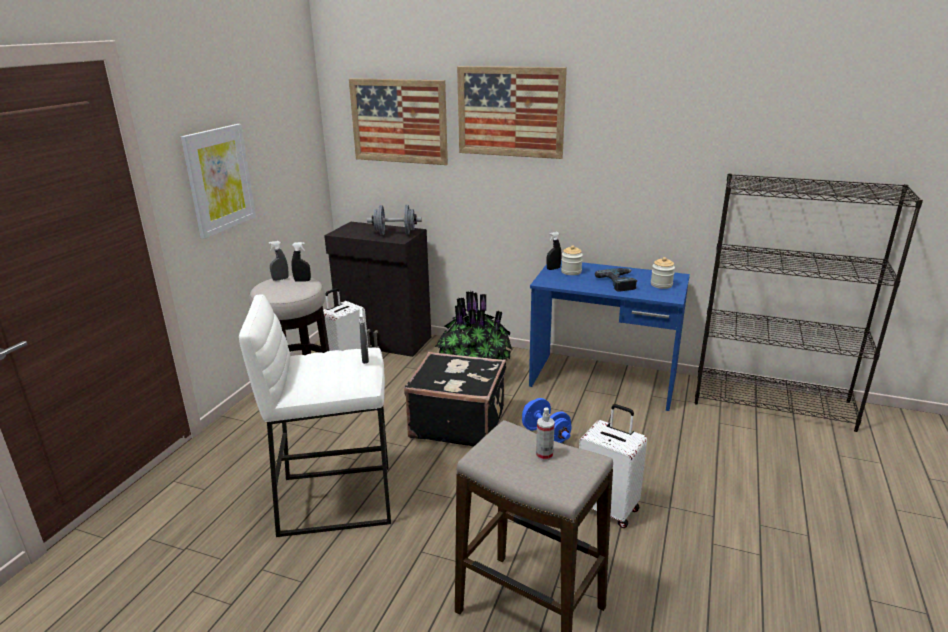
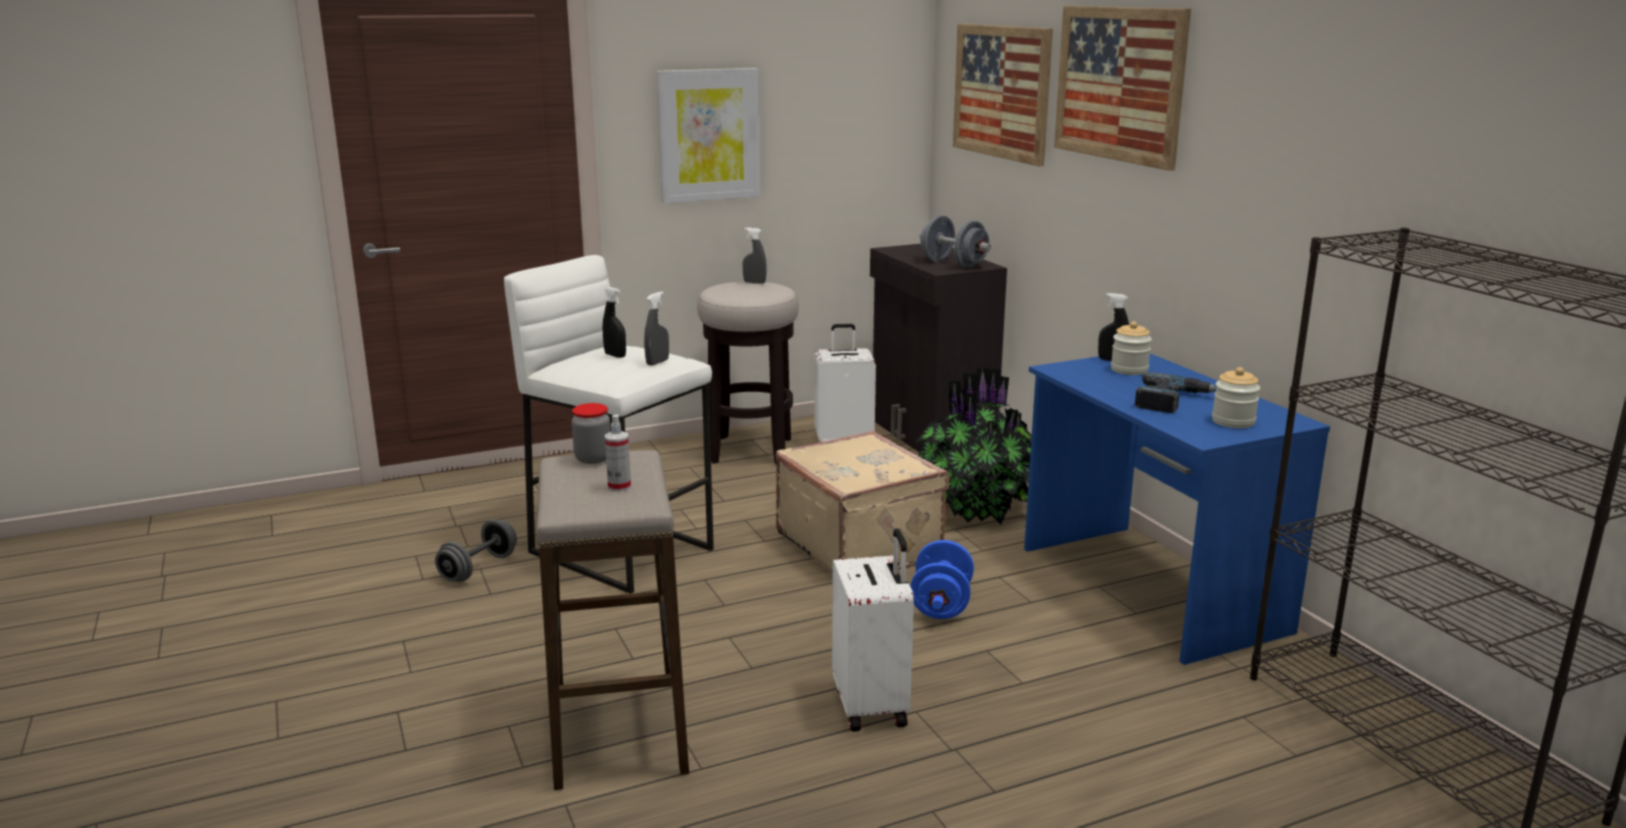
camera: 45 degrees right, 5 degrees down
(260, 569) = (478, 568): none -> grey dumbbell
(302, 281) = (771, 289): black spray bottle -> black spray bottle (615, 355)
(458, 422) = (860, 545): black suitcase -> beige suitcase
(492, 445) = (593, 458): none -> jar

